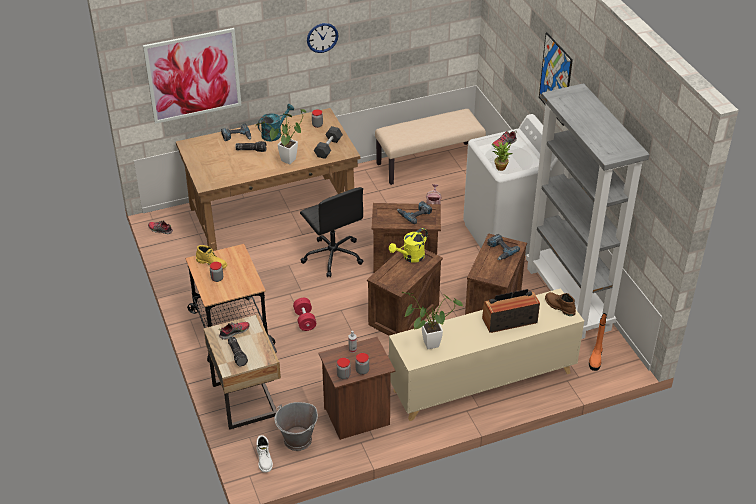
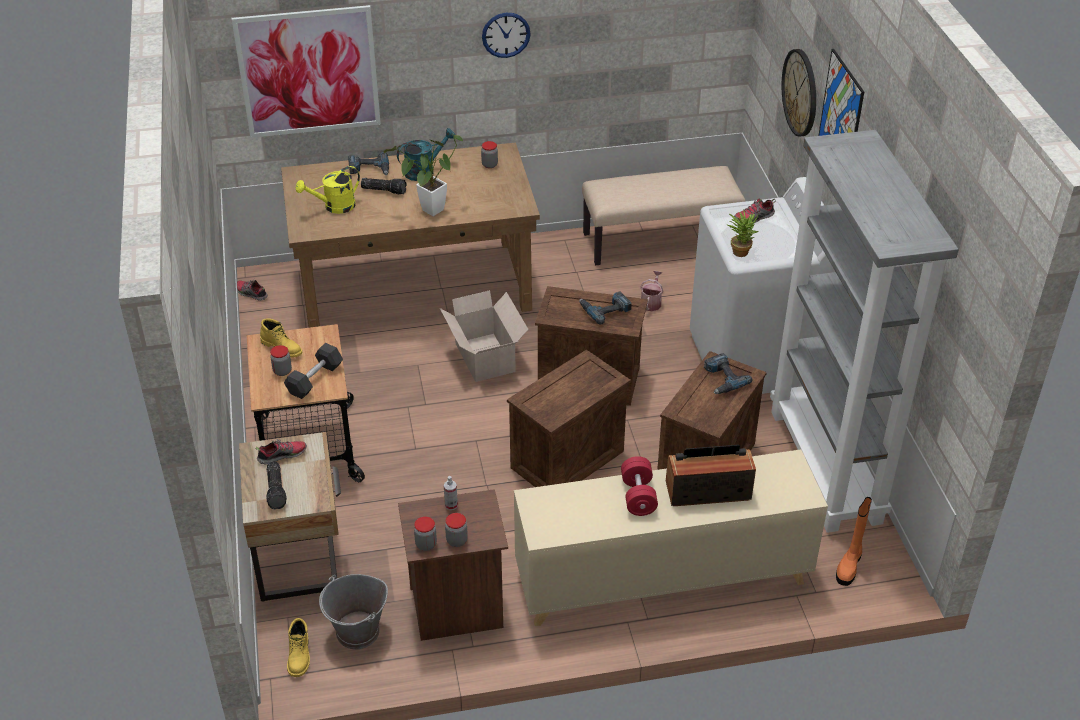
camera: 10 degrees right, 0 degrees up
(264, 459) = (300, 656): white boot -> yellow boot
(305, 320) = (419, 449): red dumbbell -> red dumbbell (638, 496)
(328, 148) = (496, 198): black dumbbell -> black dumbbell (315, 379)
(333, 256) = (485, 359): black office chair -> cardboard box
(410, 257) = (581, 374): yellow watering can -> yellow watering can (334, 207)
(427, 345) = (569, 513): potted plant -> none
(523, 59) = (800, 92): none -> wall clock
(559, 306) = (792, 478): brown boot -> none

